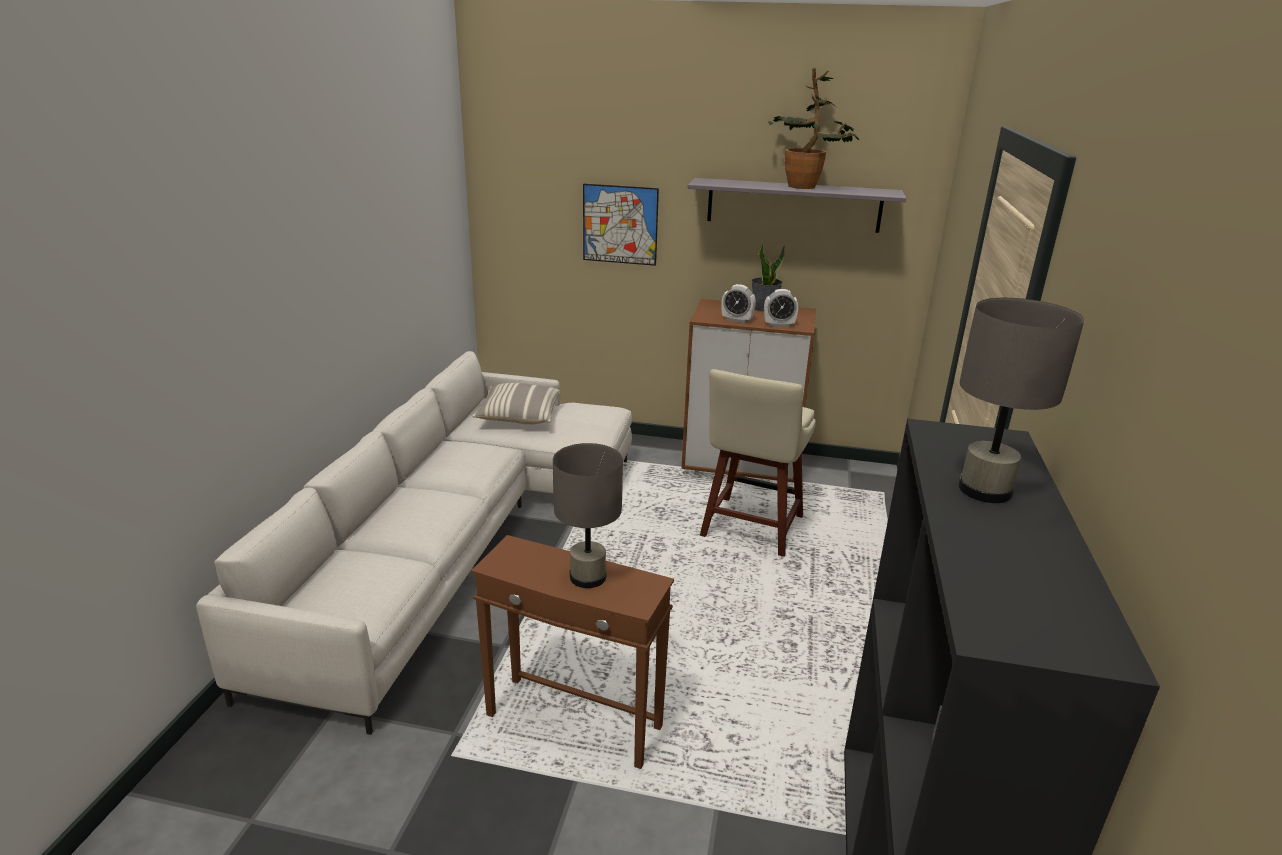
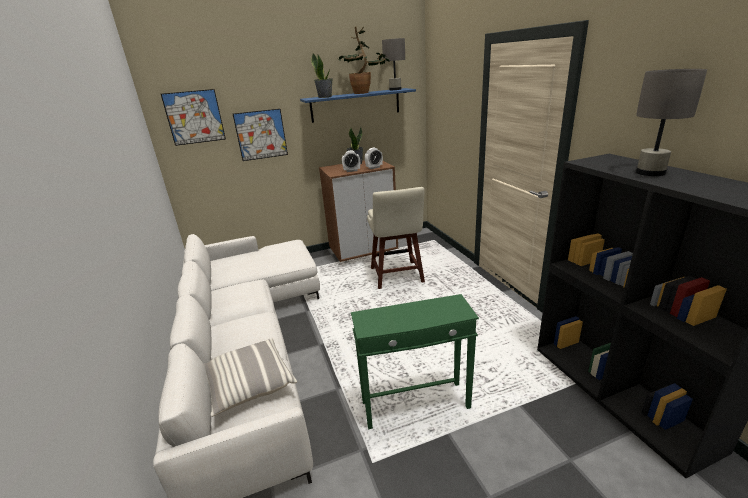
camera: 30 degrees left, 0 degrees up
(519, 417) = (245, 262): pillow -> pillow (249, 385)
(529, 179) = (194, 117): none -> picture
(574, 722) = (416, 405): brown side table -> green side table
(588, 576) = (422, 312): grey table lamp -> grey table lamp (395, 89)
(729, 184) = (325, 97): none -> potted plant
(793, 205) = (355, 105): grey shelf -> blue shelf

